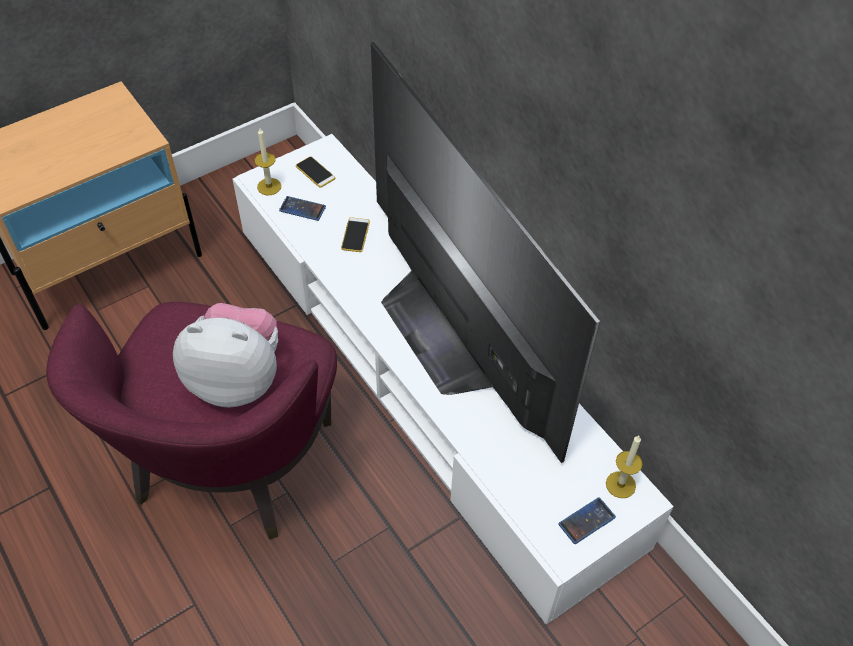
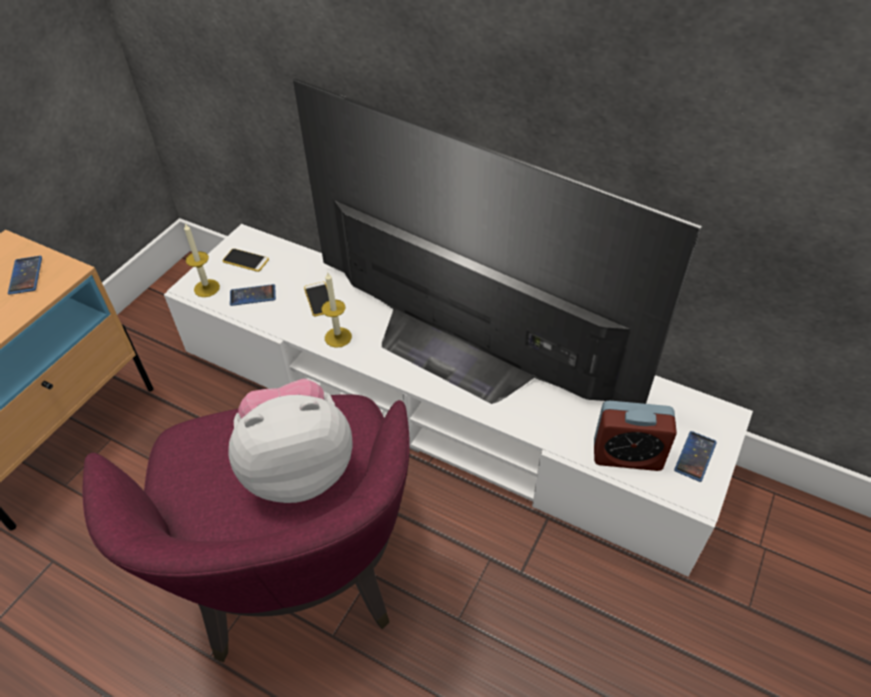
camera: 25 degrees left, 5 degrees down
(115, 131) = (26, 275): none -> phone
(526, 492) = (627, 455): none -> alarm clock
(620, 484) = (699, 412): candle -> candle (338, 337)

